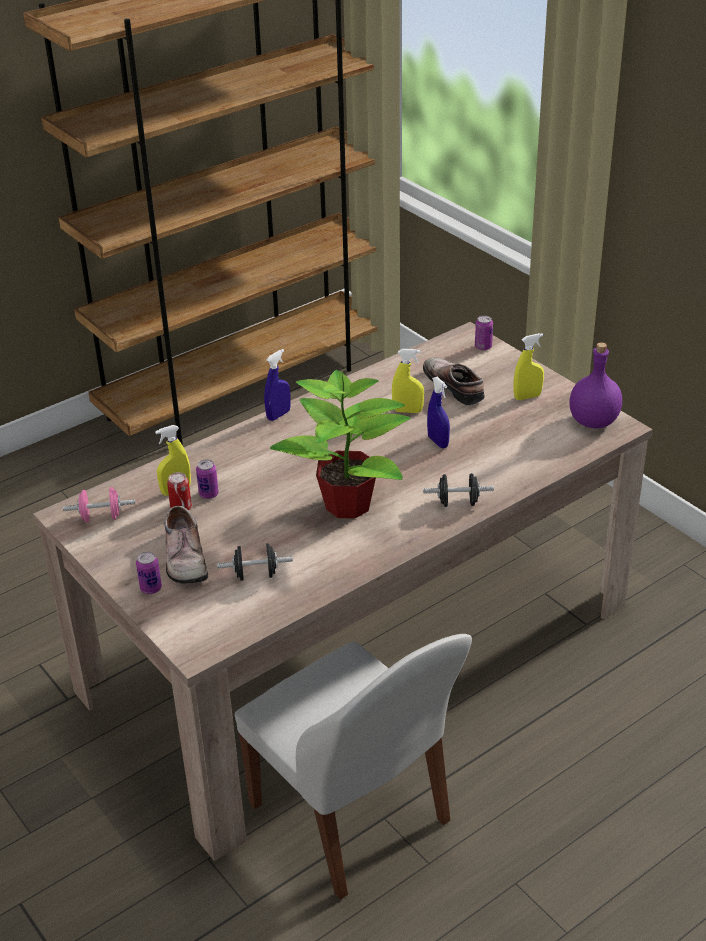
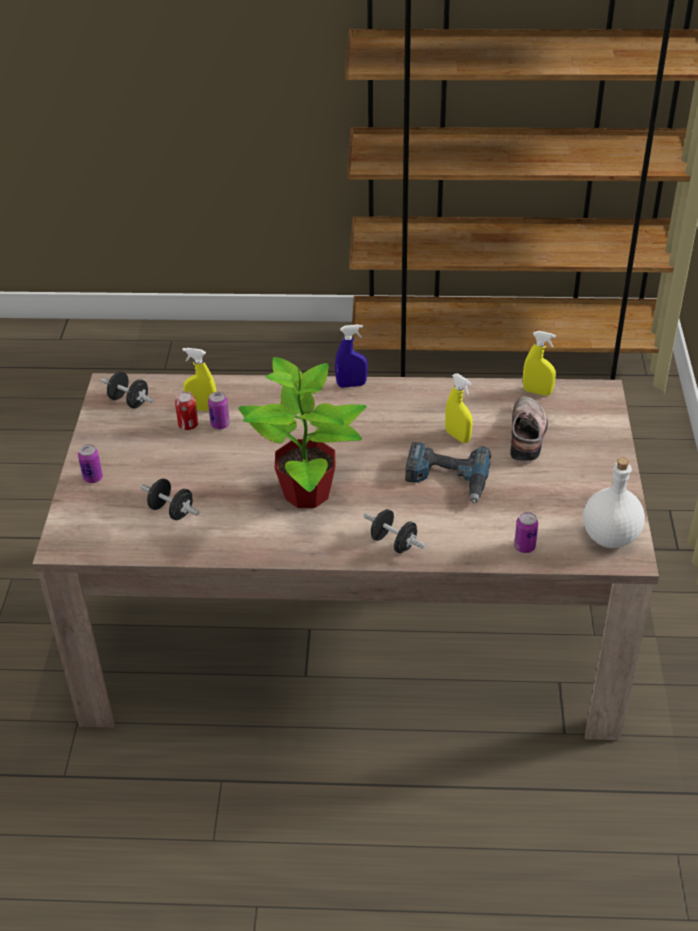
camera: 40 degrees right, 5 degrees up
(101, 517) = (129, 401): pink dumbbell -> black dumbbell
(183, 558) = (141, 467): shoe -> none
(352, 817) = (200, 763): white chair -> none
(438, 442) = (447, 479): blue spray bottle -> power drill
(483, 347) = (601, 410): can -> can (524, 547)
(527, 397) = (579, 479): yellow spray bottle -> yellow spray bottle (537, 392)
(593, 422) = (609, 537): purple bottle -> white bottle

